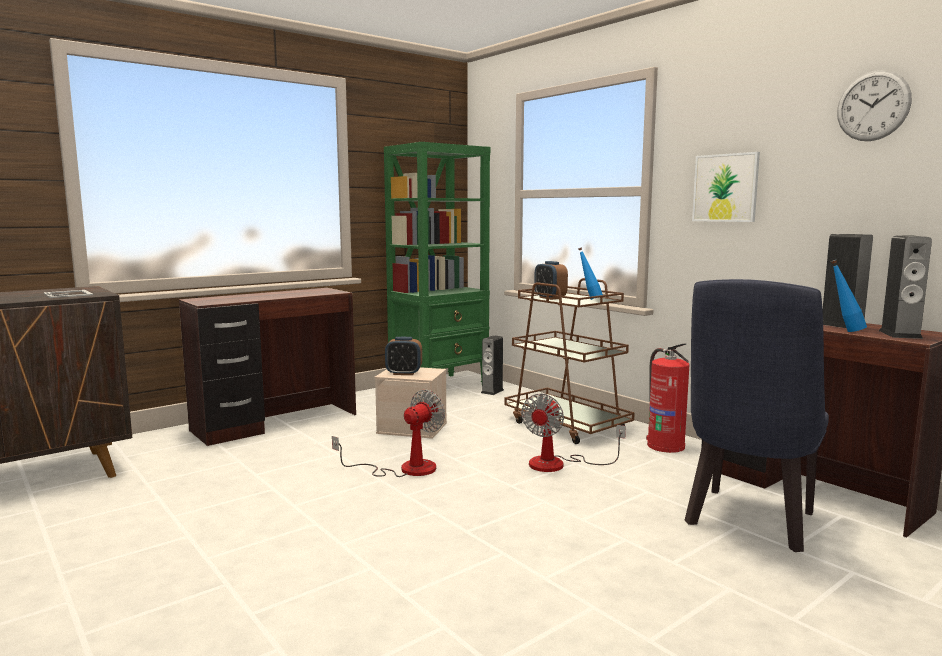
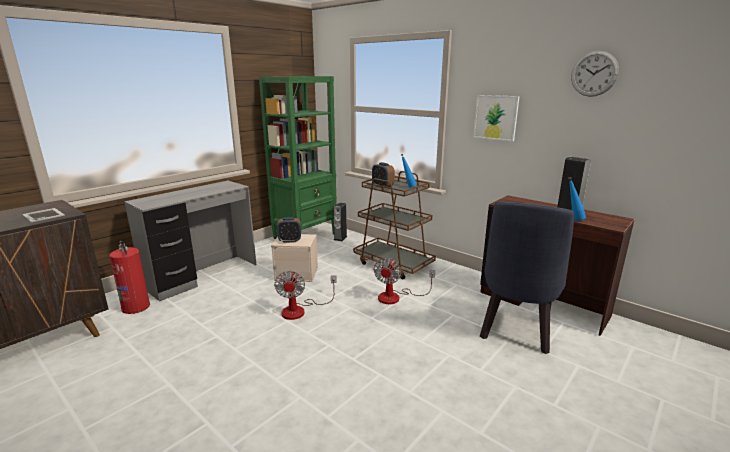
camera: 10 degrees left, 10 degrees up
(276, 423) = (203, 276): brown desk -> grey desk
(404, 469) = (300, 310): fan -> fan turned 150 degrees clockwise
(665, 445) = (455, 276): fire extinguisher -> fire extinguisher (136, 306)
(900, 334) = (603, 221): speaker -> none

